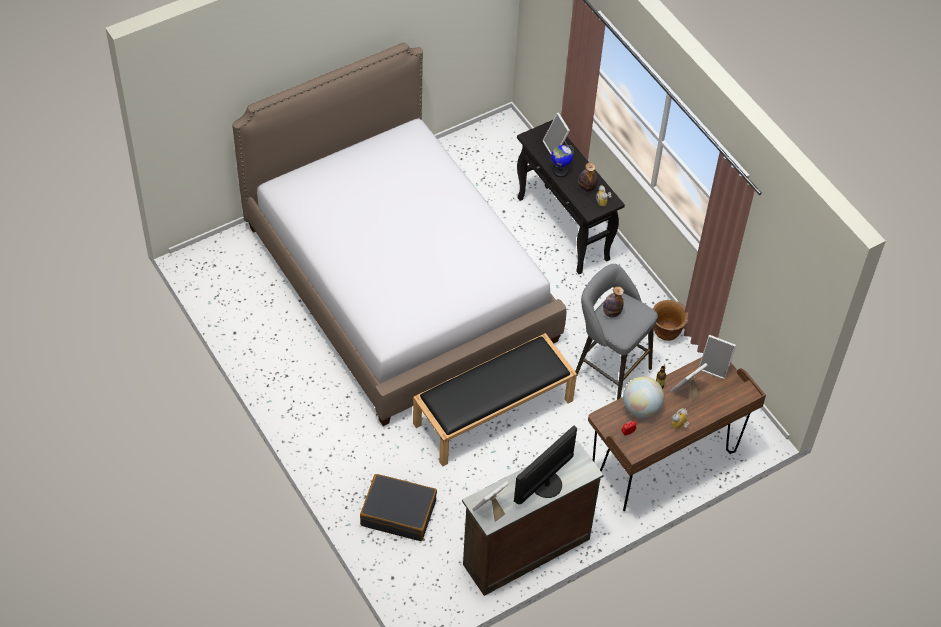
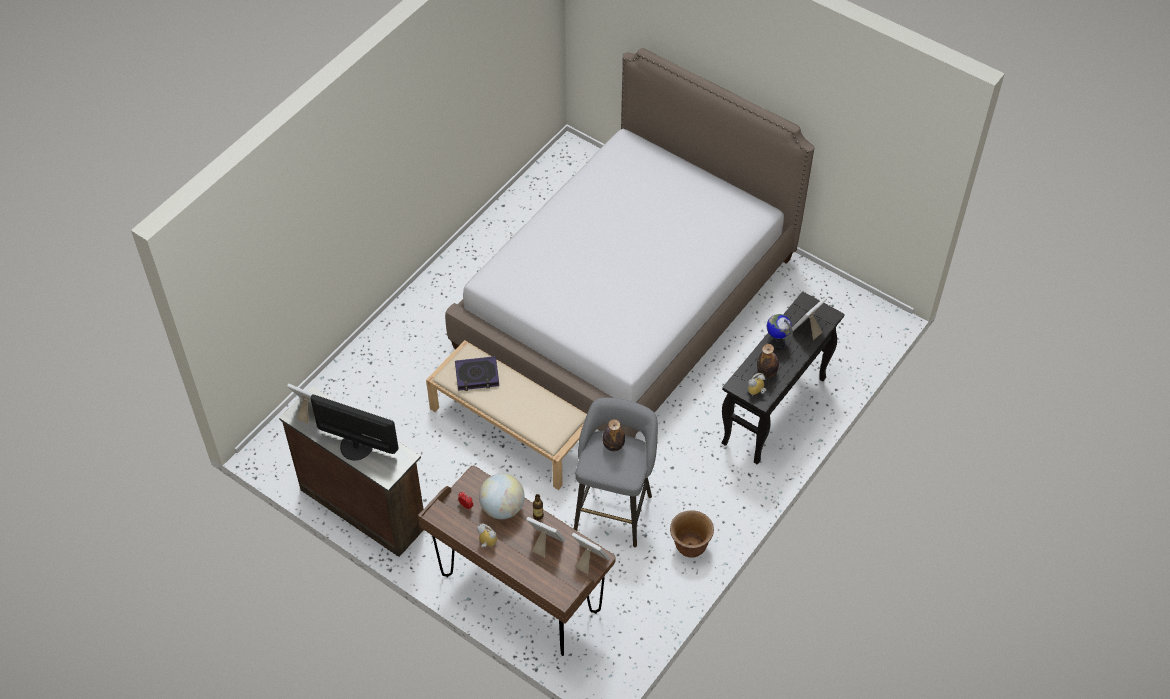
camera: 70 degrees right, 0 degrees up
(398, 513) = (363, 393): black suitcase -> none
(463, 398) = (477, 376): none -> book
(494, 411) = (513, 428): black bench -> beige bench
(715, 367) = (589, 559): picture frame -> picture frame turned 120 degrees clockwise

